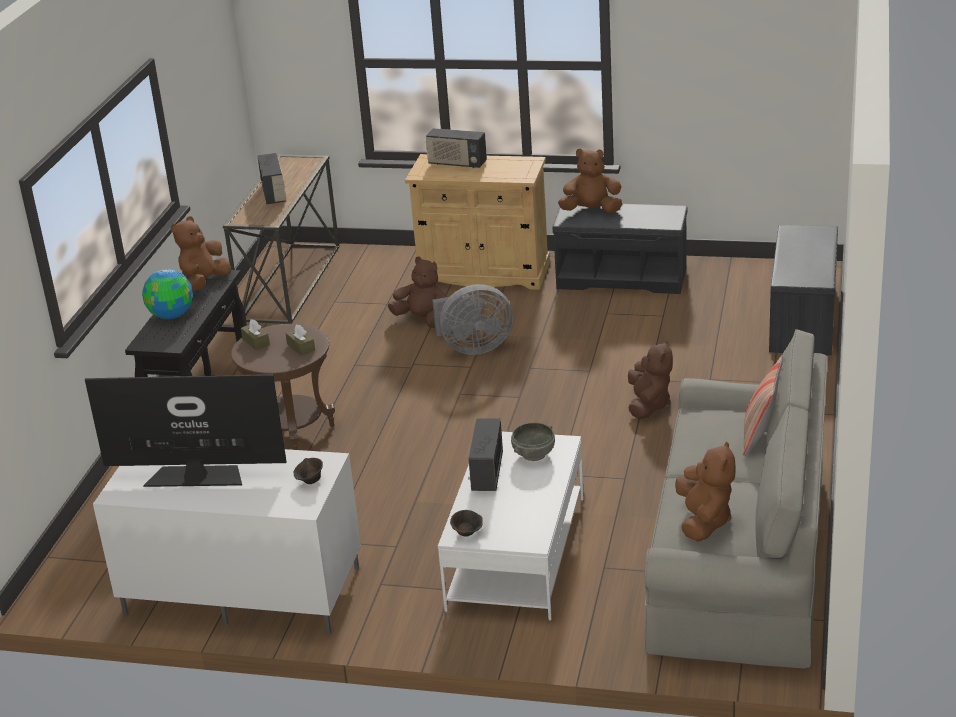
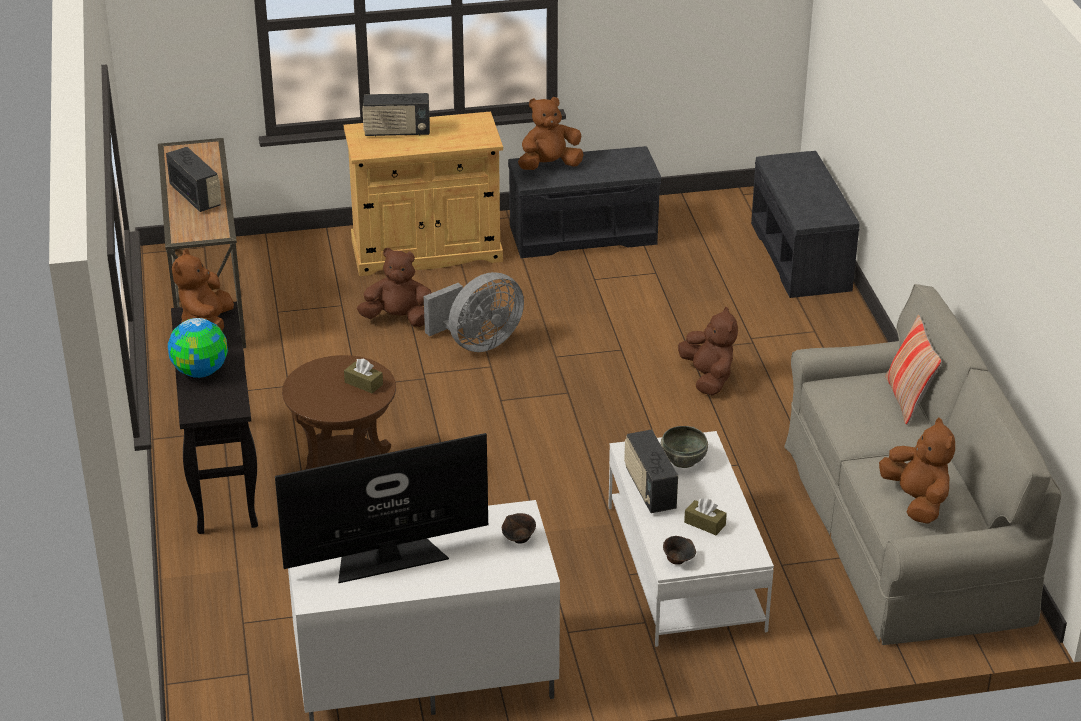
camera: 25 degrees left, 5 degrees up
(256, 342) = (305, 385): brown tissue box -> brown tissue box (705, 523)

